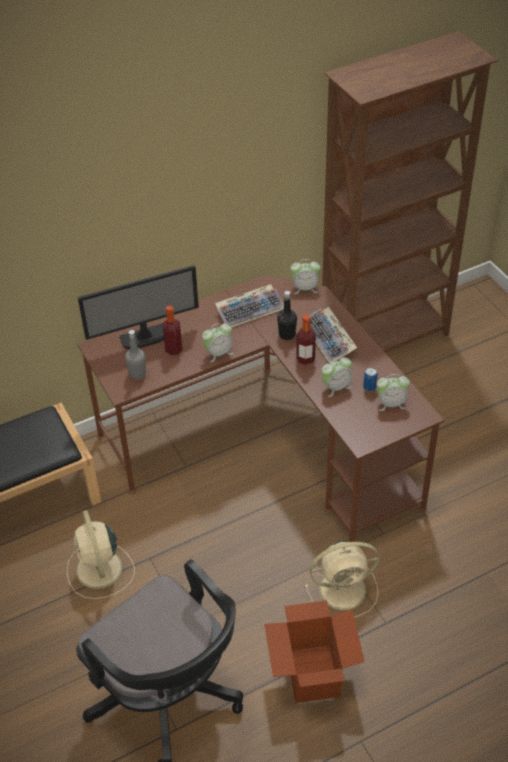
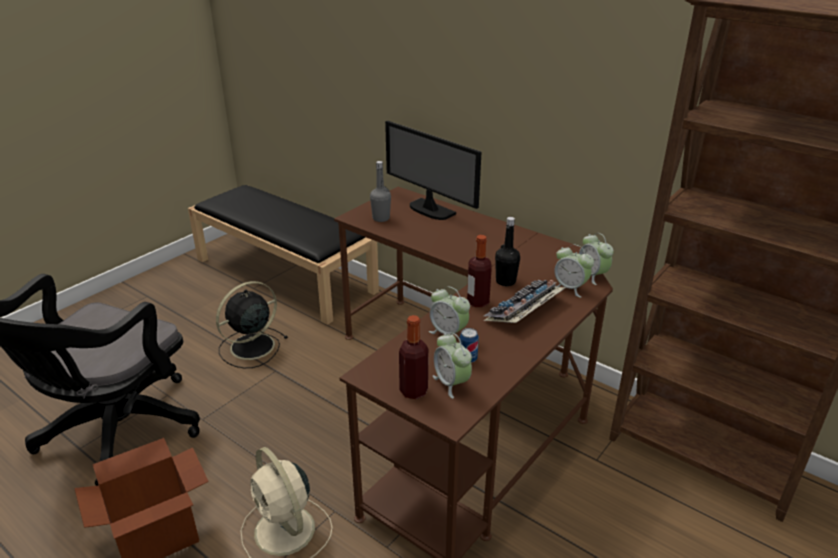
camera: 65 degrees right, 15 degrees down
(100, 571) = (250, 347): beige fan -> black fan
(173, 350) = (427, 227): bottle -> bottle (413, 391)
(218, 353) = (442, 250): alarm clock -> alarm clock (570, 288)
(250, 310) = (522, 252): keyboard -> none

